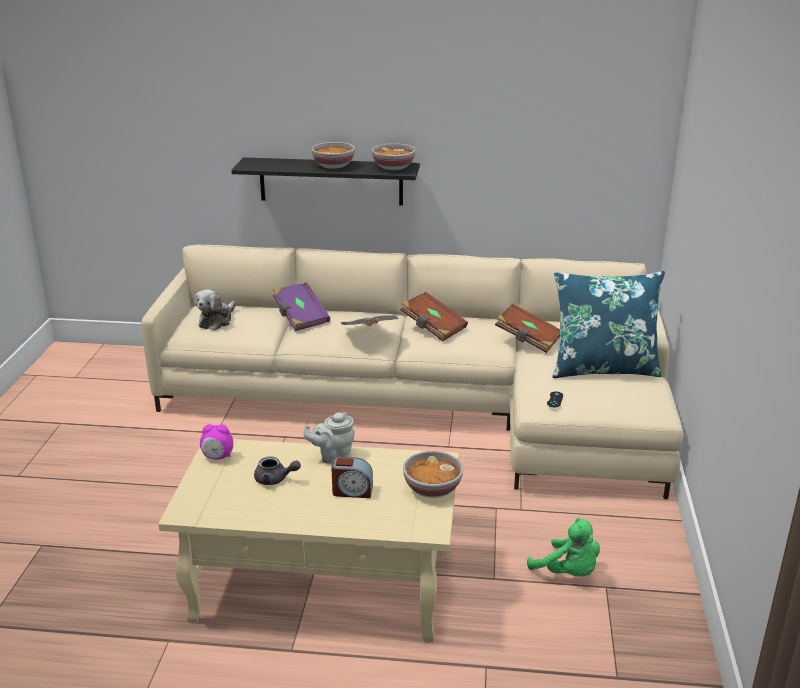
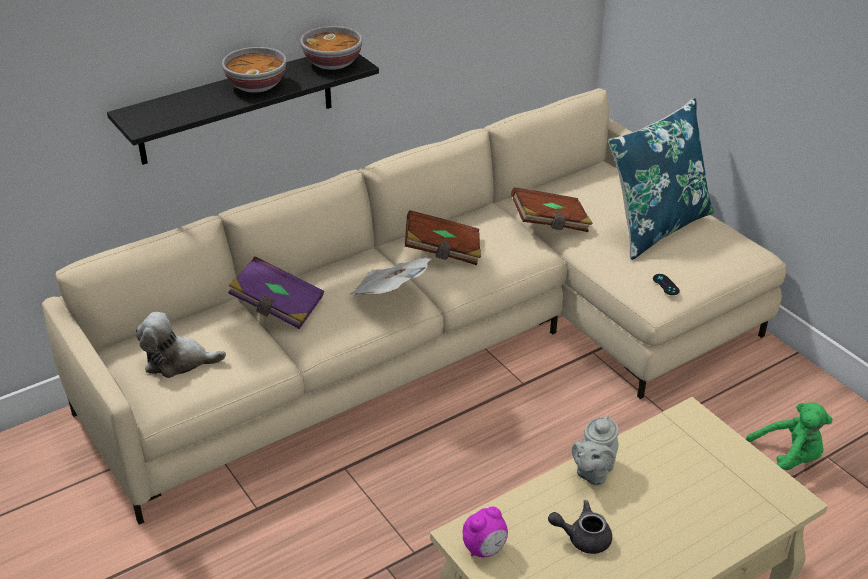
camera: 40 degrees left, 10 degrees up
(216, 320) = (178, 361): plush toy -> plush toy turned 105 degrees clockwise
(275, 479) = (582, 538): grey teapot -> grey teapot turned 150 degrees counterclockwise
(352, 491) = (670, 502): alarm clock -> none
(432, 489) = (730, 453): bowl -> none

